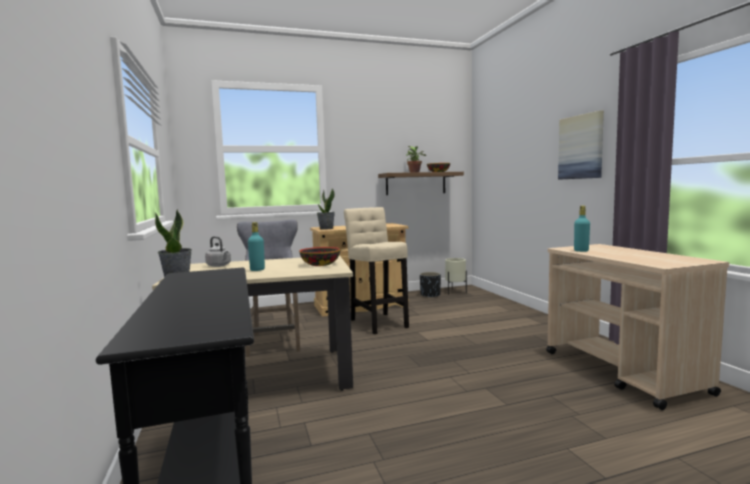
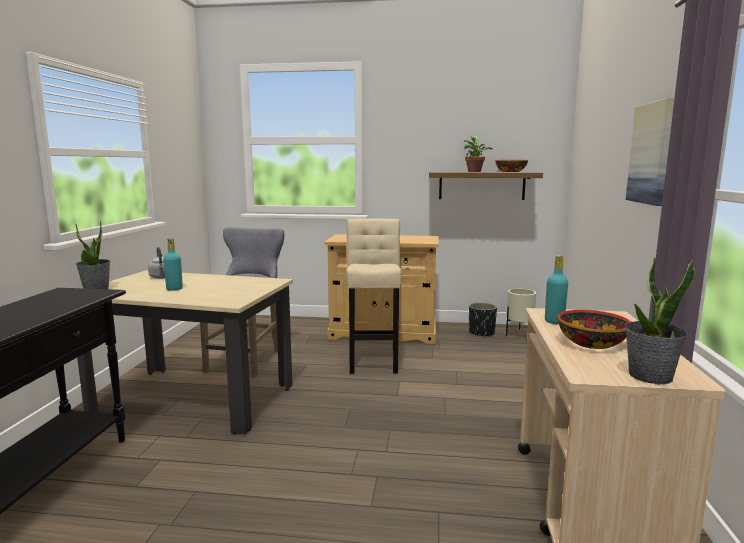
camera: 25 degrees right, 5 degrees up
(320, 264) = (241, 290): bowl -> bowl (592, 343)
(326, 228) = (341, 238): potted plant -> potted plant (650, 376)

